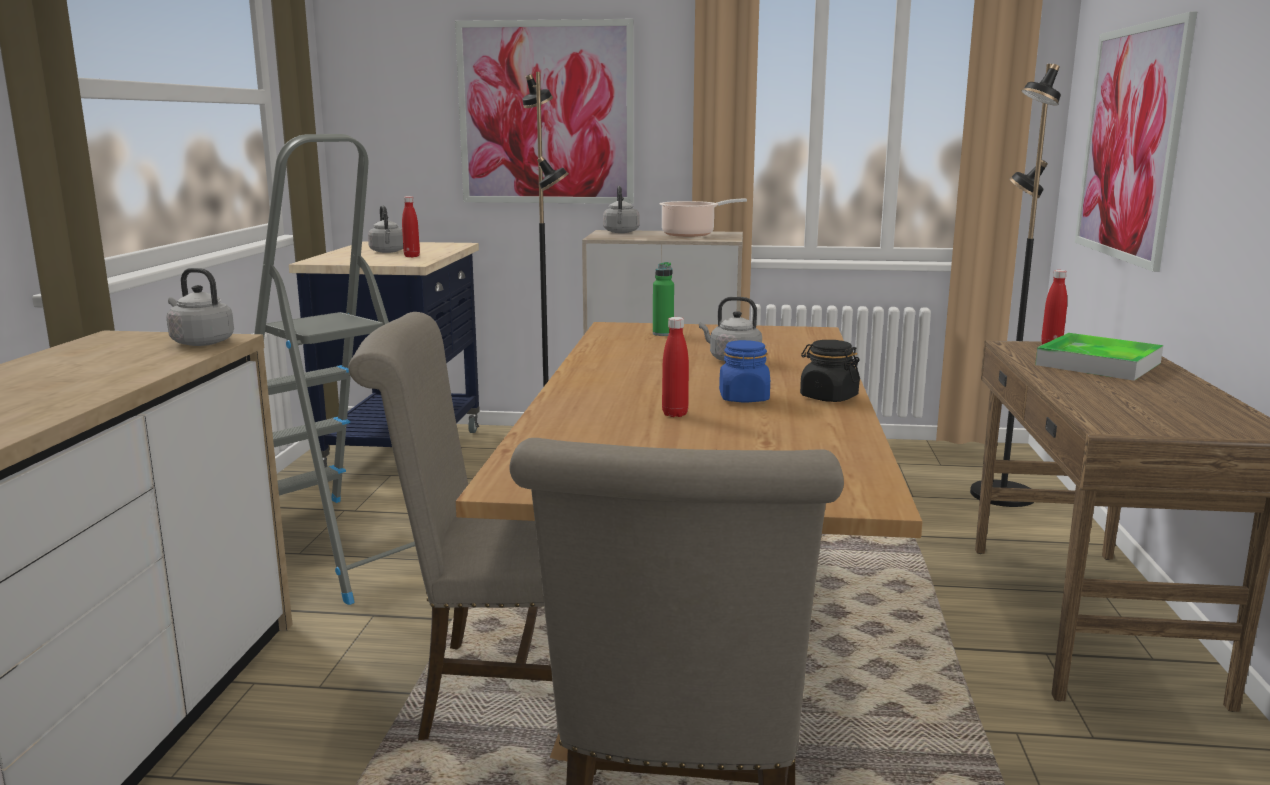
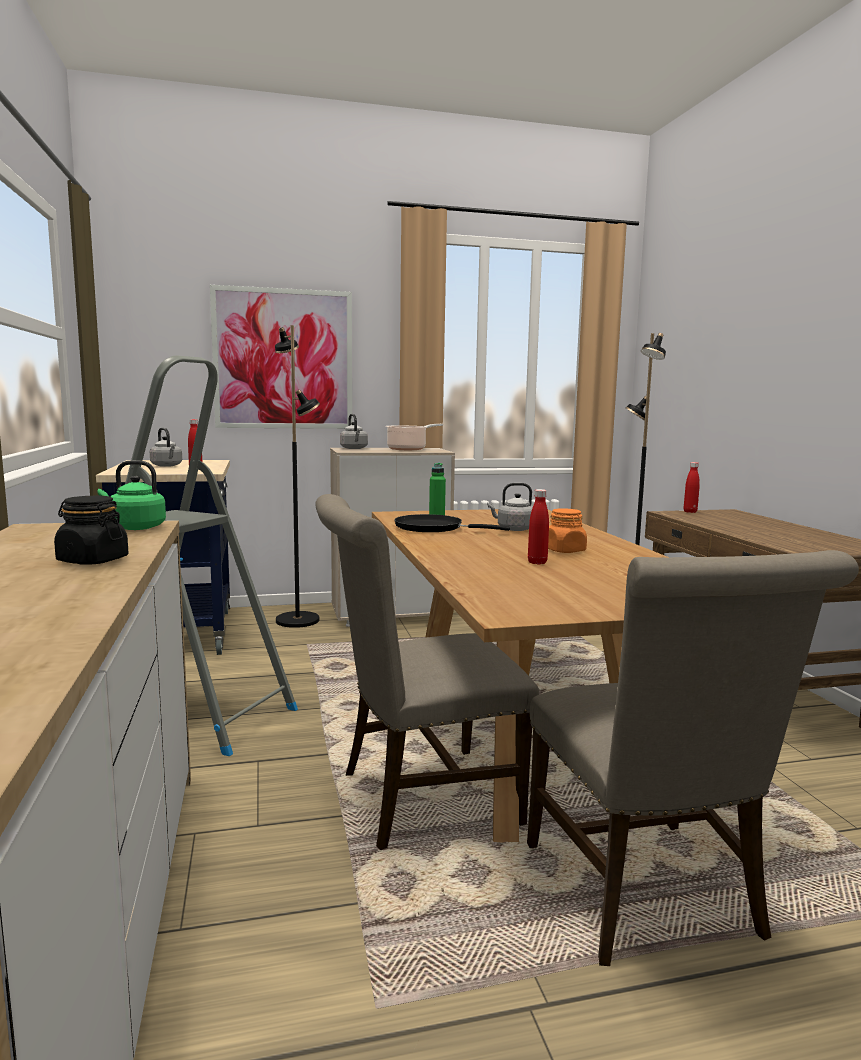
camera: 20 degrees left, 5 degrees down
(200, 342) = (134, 527): grey kettle -> green kettle
(628, 352) = (433, 528): none -> black frying pan
(744, 398) = (564, 550): blue jar -> orange jar
(828, 397) = (616, 546): black jar -> black jar (92, 560)
(1098, 364) = (733, 520): tray -> none
(1130, 143) = (702, 384): picture -> none

